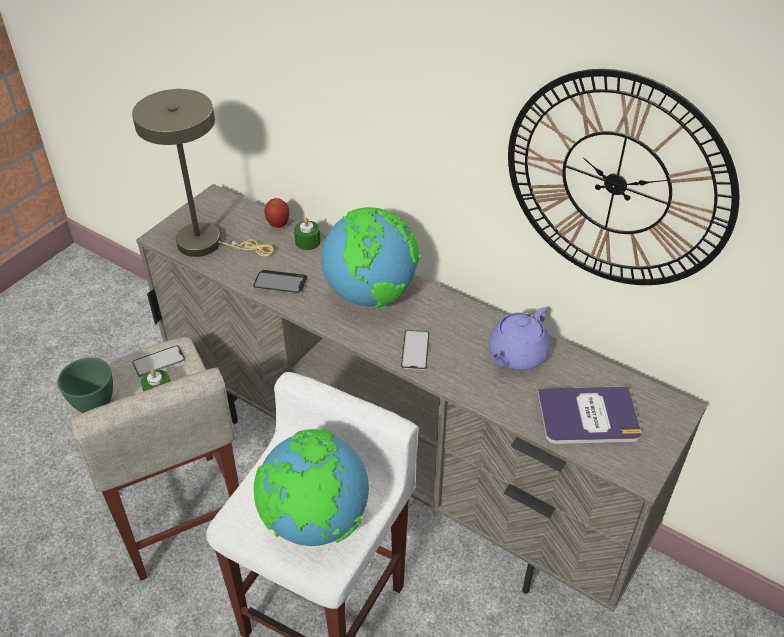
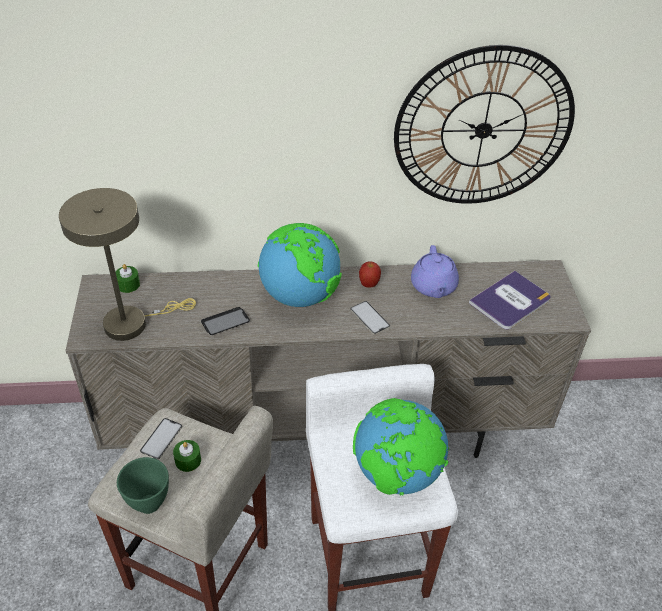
camera: 40 degrees left, 0 degrees up
(278, 225) = (175, 281): apple -> apple (368, 285)
(307, 241) = (212, 282): green candle -> green candle (128, 284)

